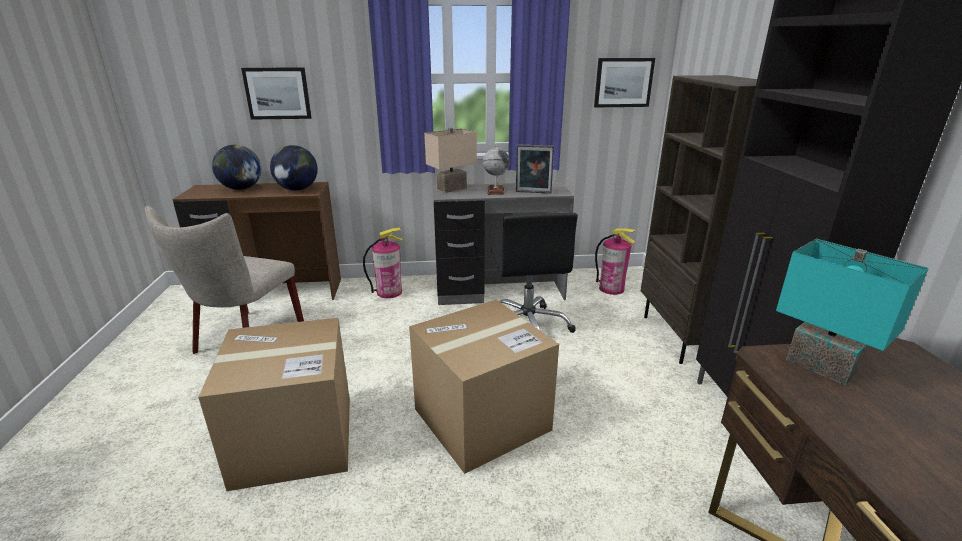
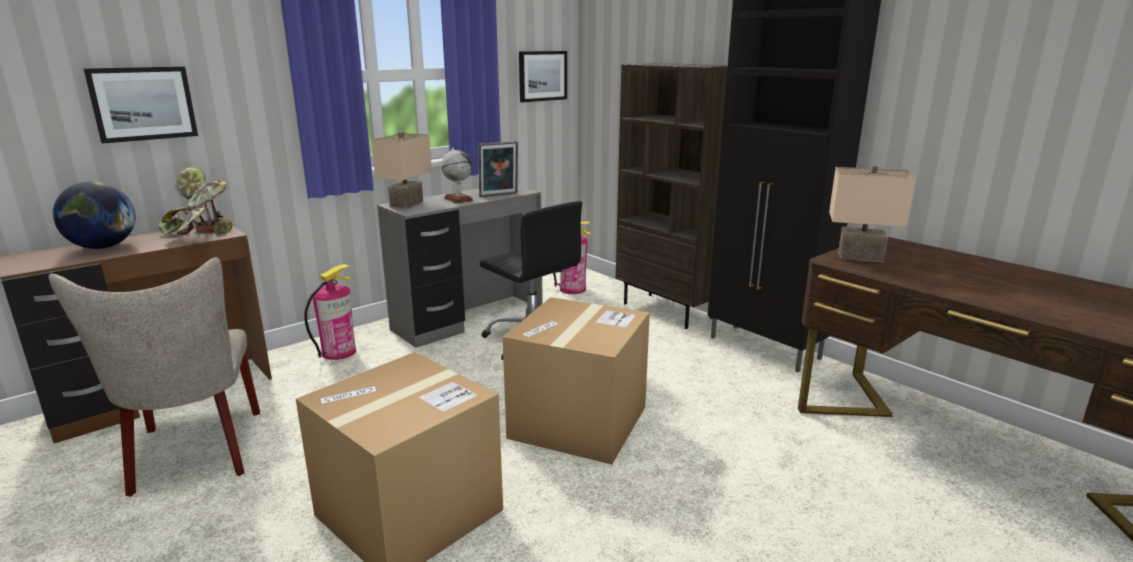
camera: 35 degrees left, 5 degrees down
(297, 189) = (200, 234): globe -> potted plant
(823, 365) = (860, 256): turquoise table lamp -> beige table lamp

